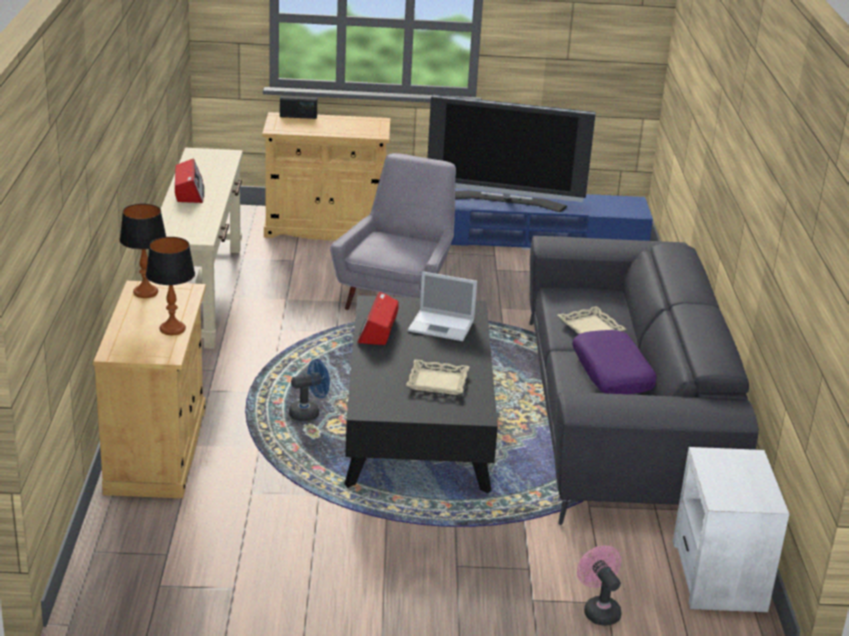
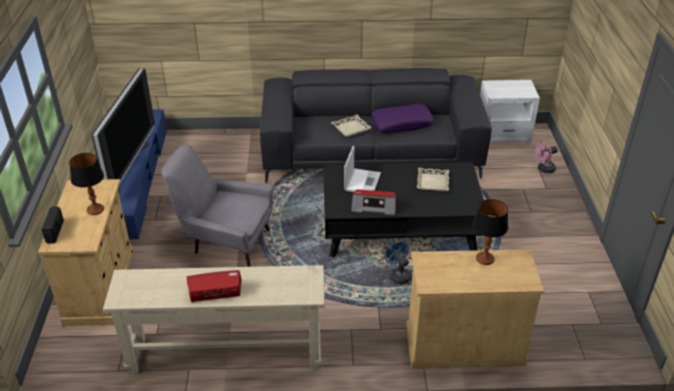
camera: 90 degrees left, 10 degrees up
(146, 292) = (435, 280): table lamp -> table lamp (95, 209)

